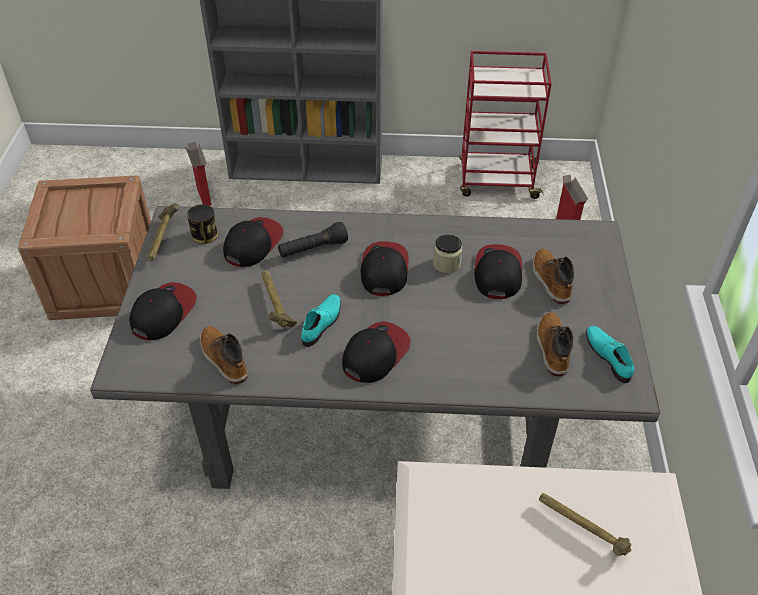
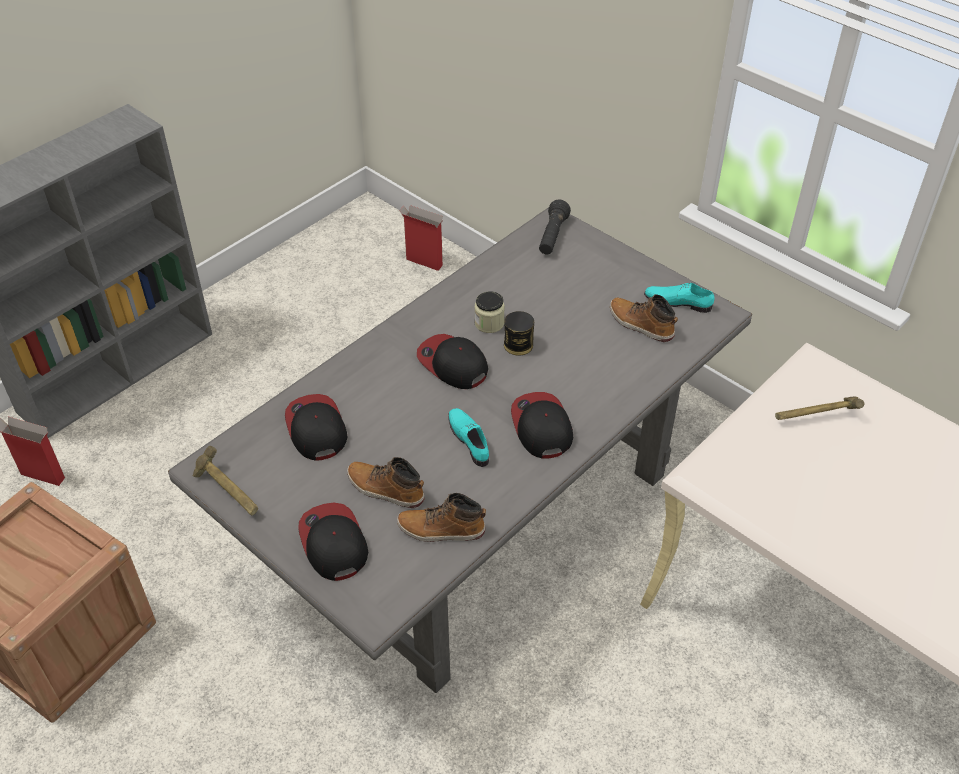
camera: 50 degrees left, 0 degrees up
(205, 235) = (259, 456): can -> can (518, 345)
(276, 306) = (415, 458): hammer -> none
(313, 249) = (372, 393): black flashlight -> black flashlight (552, 236)
(496, 181) = (314, 259): red cart -> none
(497, 273) = (533, 302): cap -> none
(550, 280) = (573, 279): boot -> boot (385, 489)

